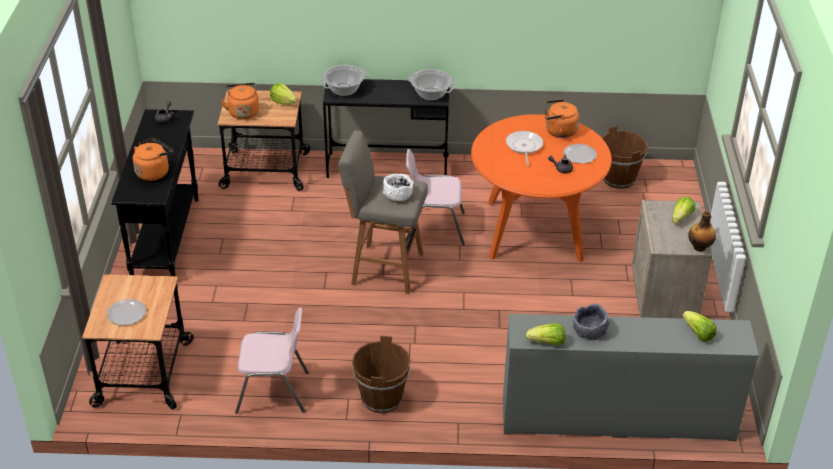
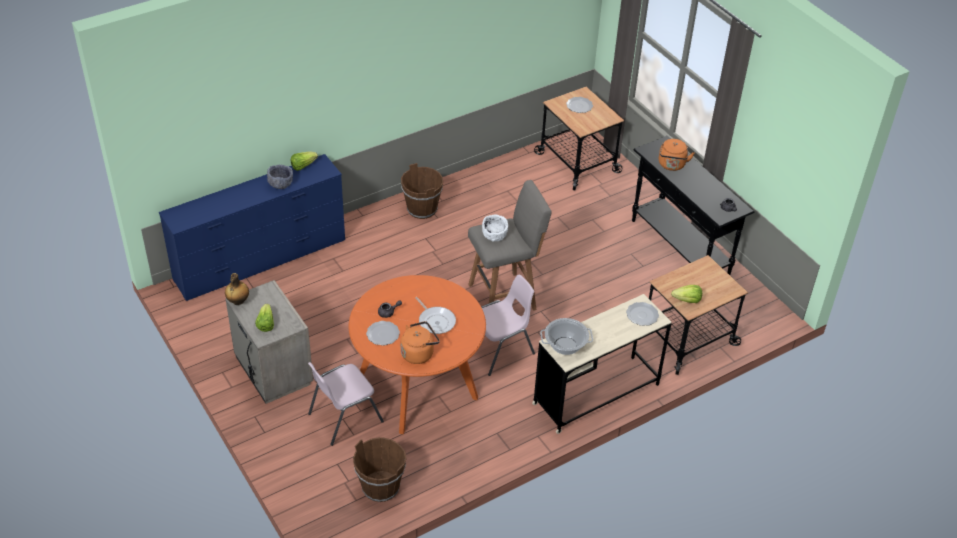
camera: 145 degrees right, 5 degrees up
(243, 112) = (704, 275): orange kettle -> none
(274, 392) = (490, 185): pink chair -> pink chair (344, 417)
(344, 90) = (642, 314): cooking pot -> plate
(387, 166) = (596, 394): black desk -> beige desk
(617, 419) = (261, 260): grey dresser -> blue dresser
(698, 333) = (206, 210): lettuce -> none

